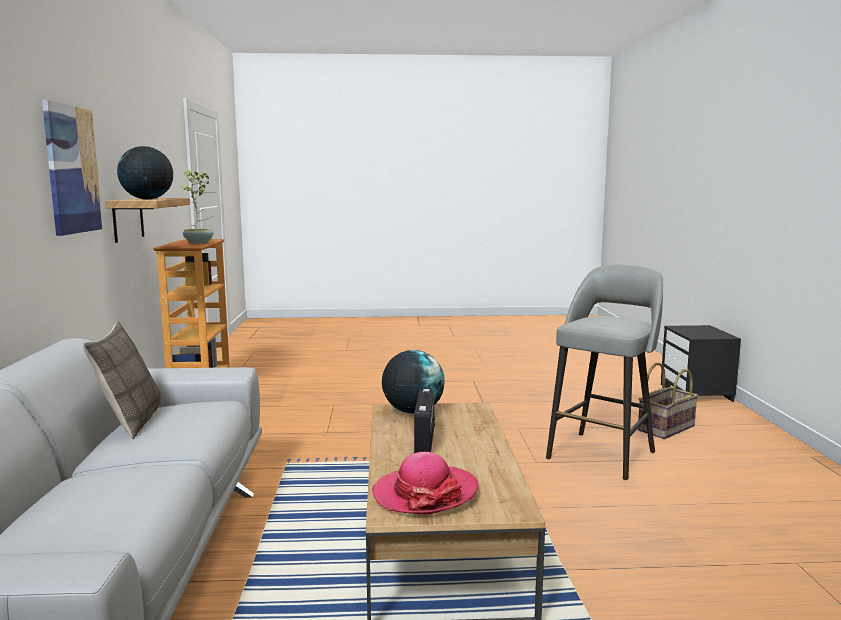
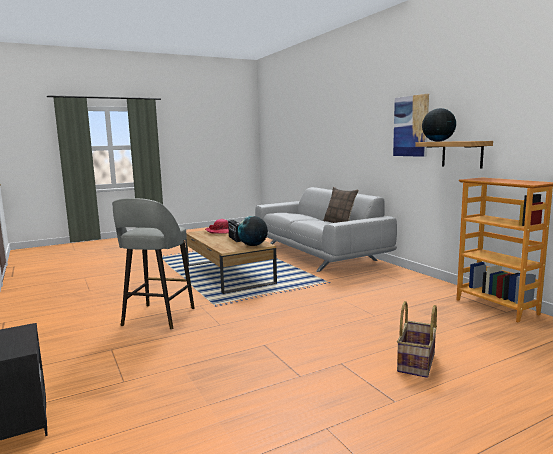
camera: 155 degrees right, 0 degrees up
(199, 243) = (498, 181): potted plant -> none
(665, 428) = (97, 350): basket -> basket (417, 362)

